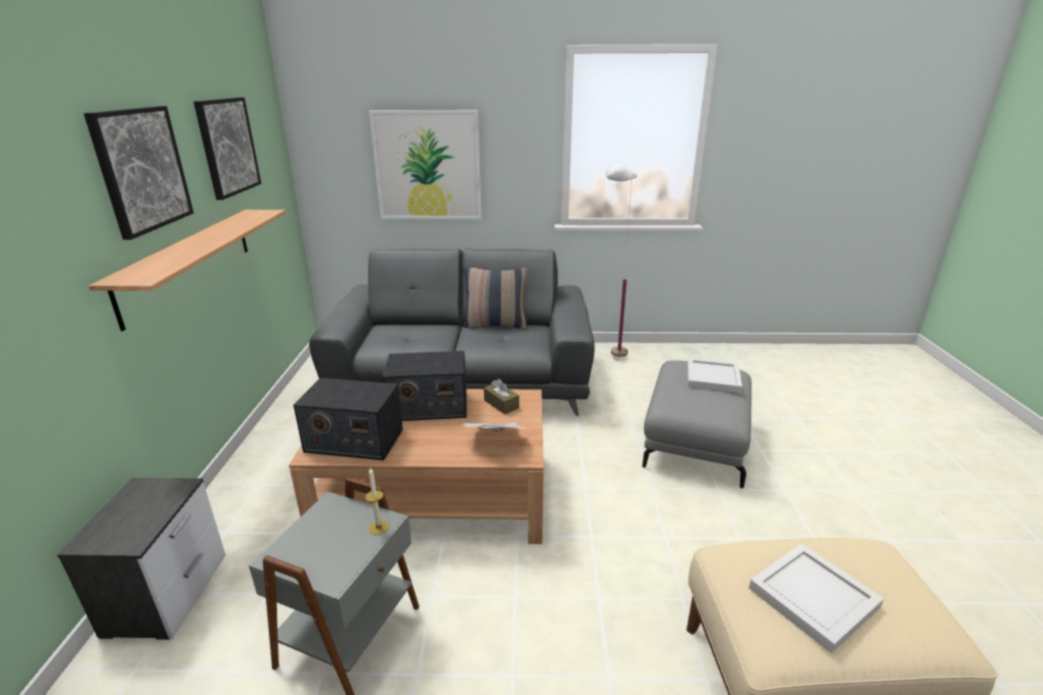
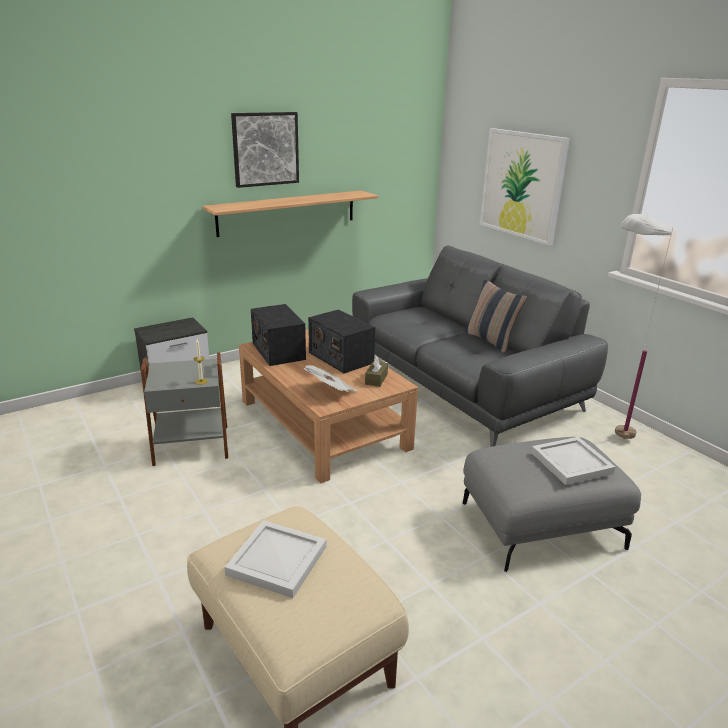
camera: 55 degrees right, 0 degrees up
(227, 146) = (357, 143): picture -> none

